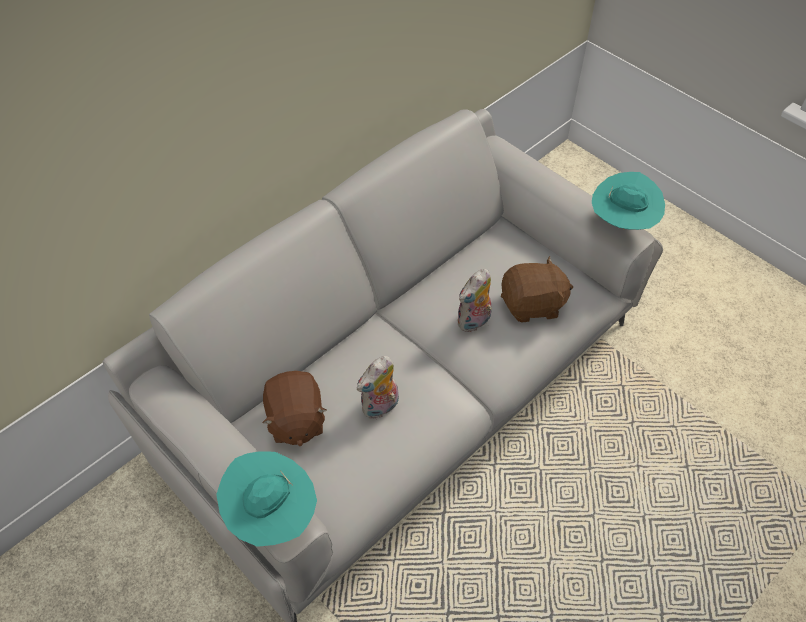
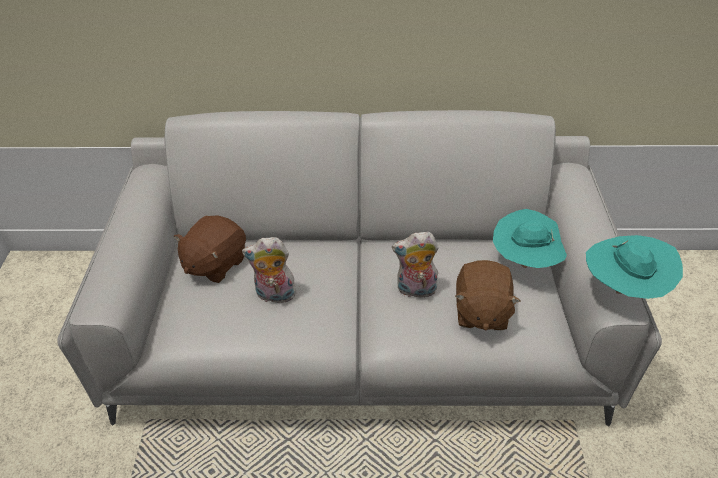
camera: 45 degrees right, 10 degrees down
(271, 514) = (99, 288): turquoise hat -> turquoise hat (525, 262)
(532, 305) = (481, 312): brown plush toy -> brown plush toy turned 60 degrees clockwise

